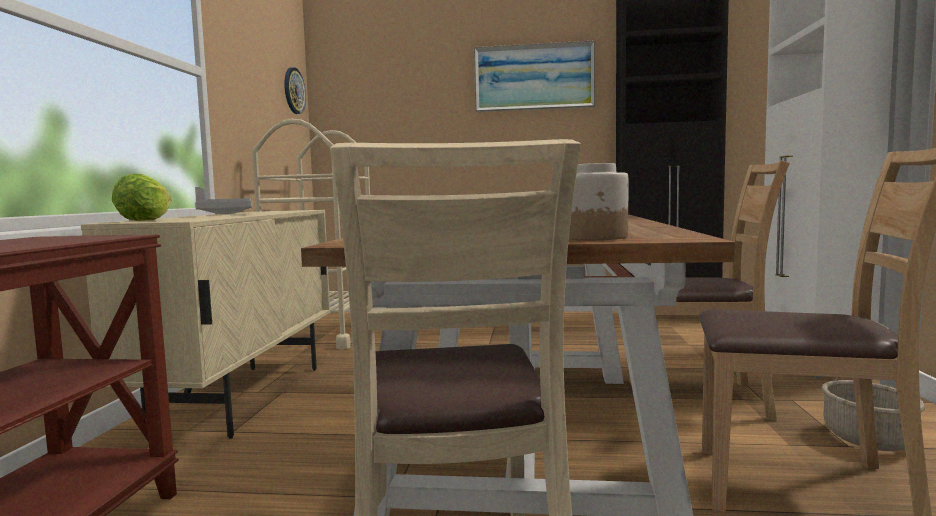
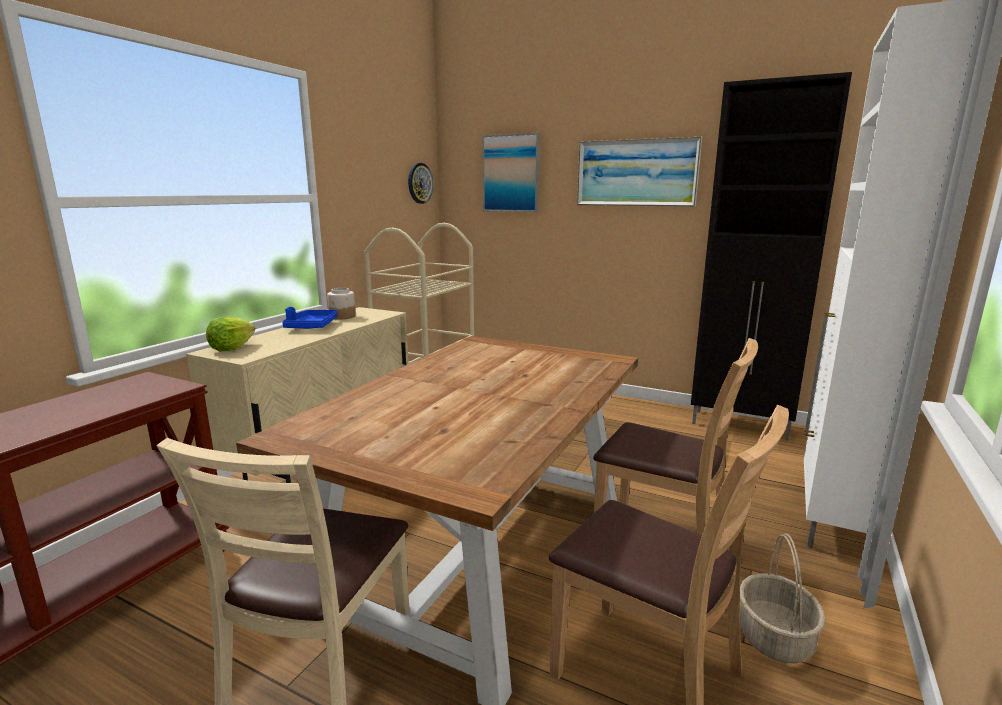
camera: 20 degrees right, 10 degrees up
(226, 214) = (311, 326): grey tray -> blue tray
(397, 83) = (511, 173): none -> picture
(594, 237) = (429, 469): jar -> jar (342, 316)

